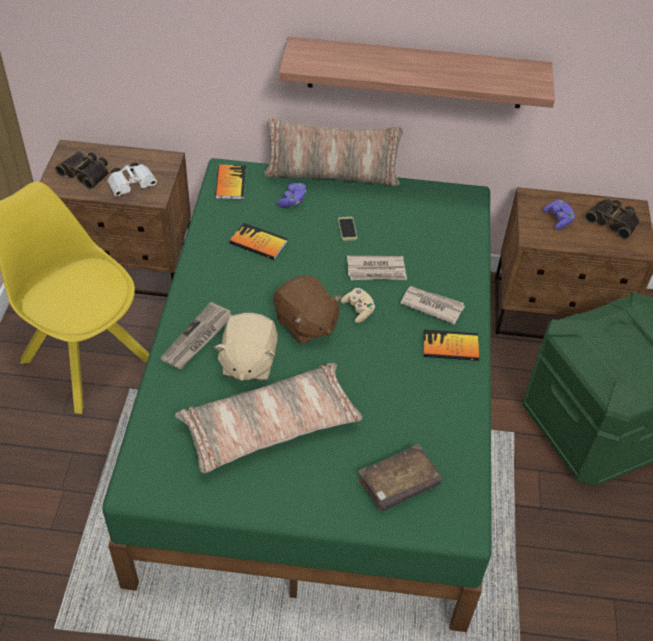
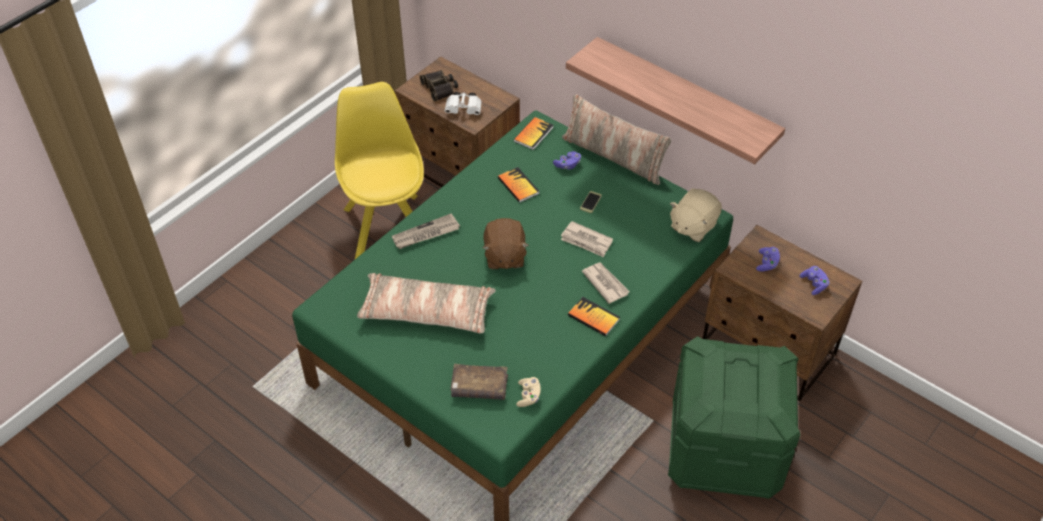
camera: 35 degrees right, 0 degrees up
(248, 362) = (445, 264): beige plush toy -> beige plush toy (692, 226)
(358, 310) = (549, 263): beige game controller -> beige game controller (528, 396)
(613, 221) = (814, 284): binoculars -> purple game controller

